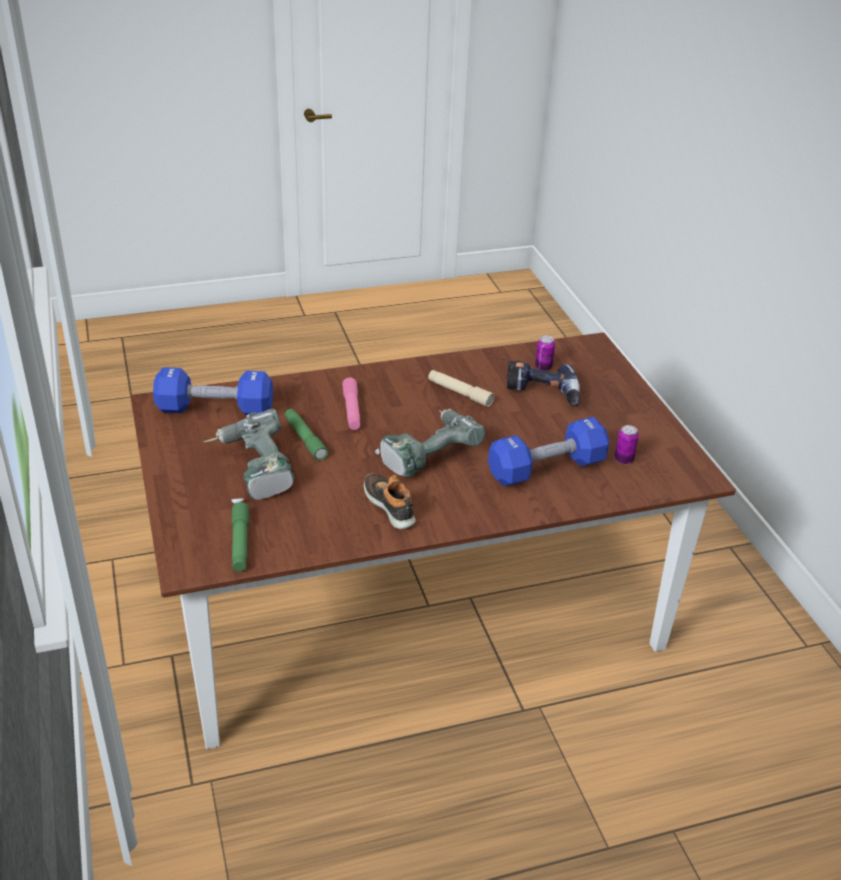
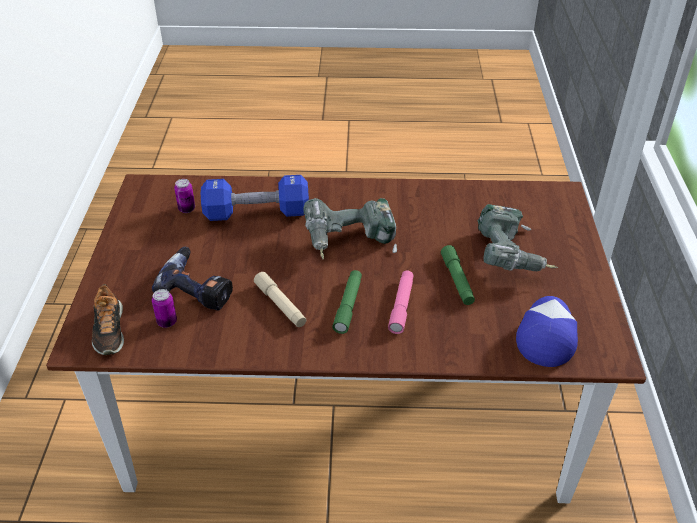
camera: 160 degrees left, 5 degrees up
(215, 409) = (546, 334): blue dumbbell -> cap
(240, 543) = (524, 201): green flashlight -> green flashlight (348, 305)
(390, 506) = (401, 207): shoe -> shoe (109, 331)

